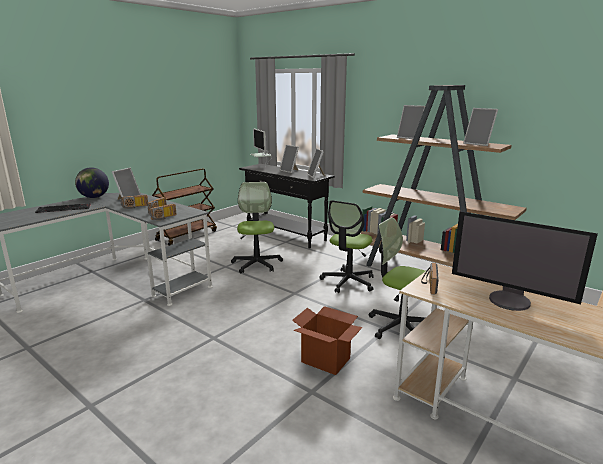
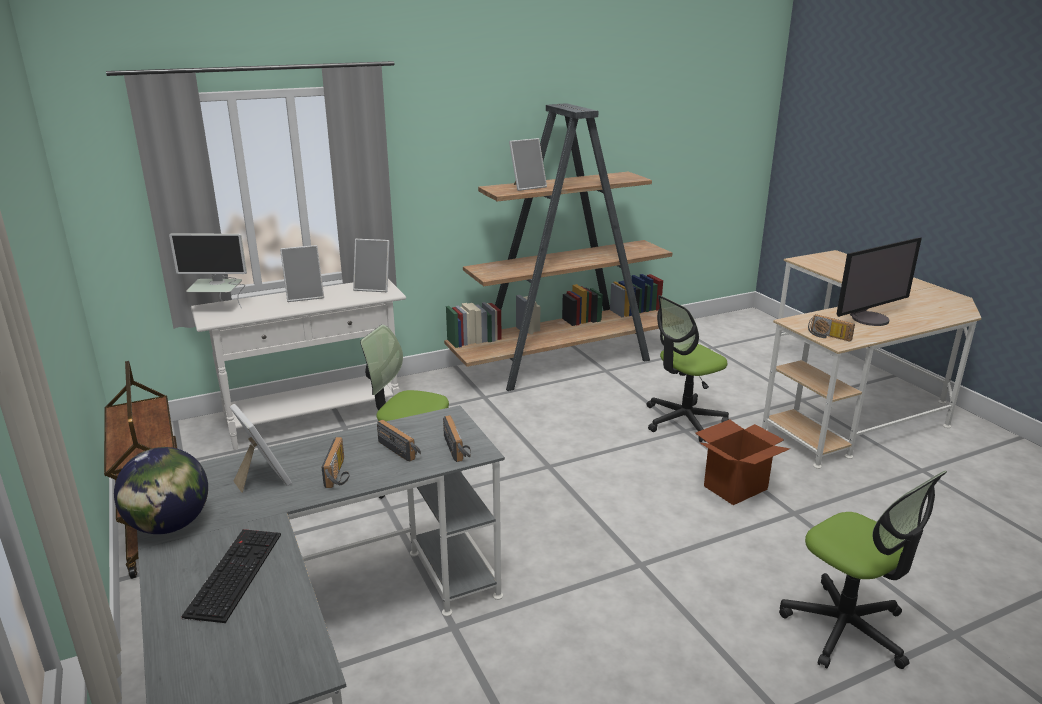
camera: 65 degrees left, 5 degrees up
(286, 235) = (315, 419): black console table -> white console table
(348, 282) = (547, 418): office chair -> office chair (845, 628)
(479, 144) = (612, 178): picture frame -> none

